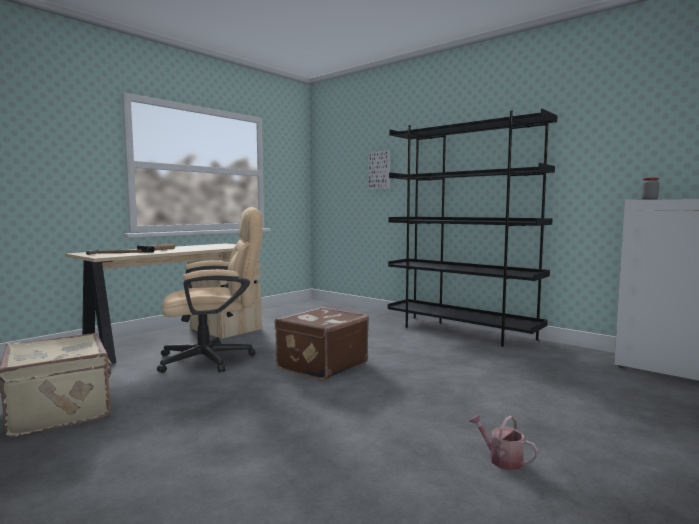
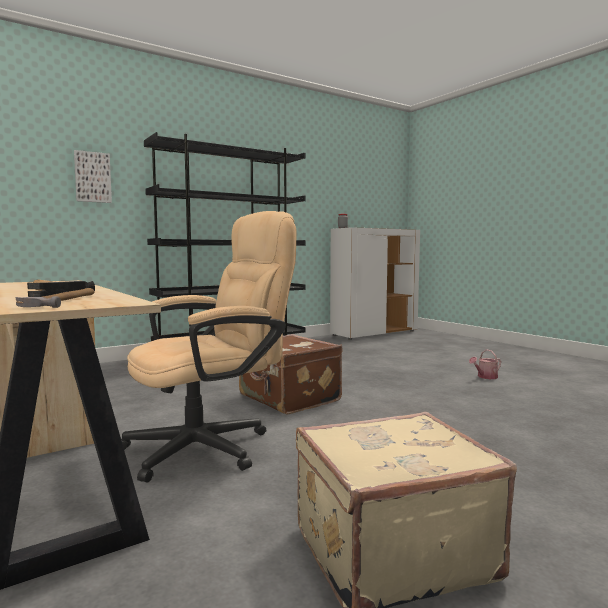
camera: 75 degrees left, 0 degrees up
(215, 358) = (211, 446): beige office chair -> beige office chair turned 60 degrees clockwise

